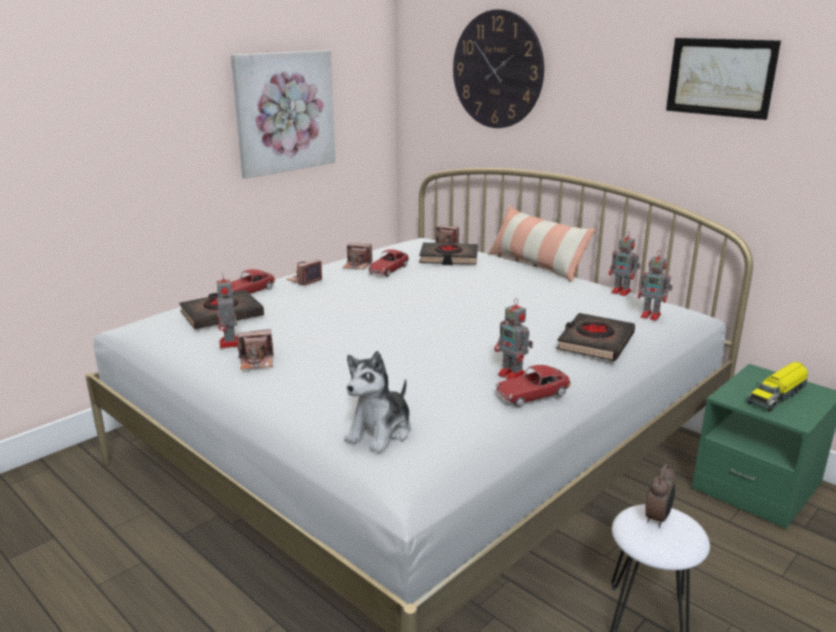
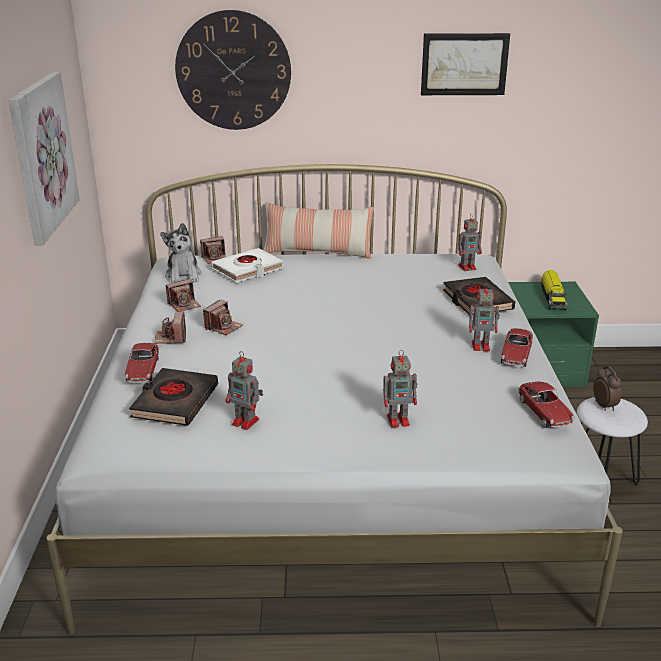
camera: 45 degrees left, 5 degrees up
(257, 361) = (304, 424): camera -> camera (223, 327)
(380, 432) = (493, 426): plush toy -> plush toy (183, 275)
(388, 270) = (222, 299): toy car -> toy car (544, 412)
(448, 258) = (247, 270): black book -> white book
(622, 292) = (418, 255): toy robot -> toy robot (399, 420)

